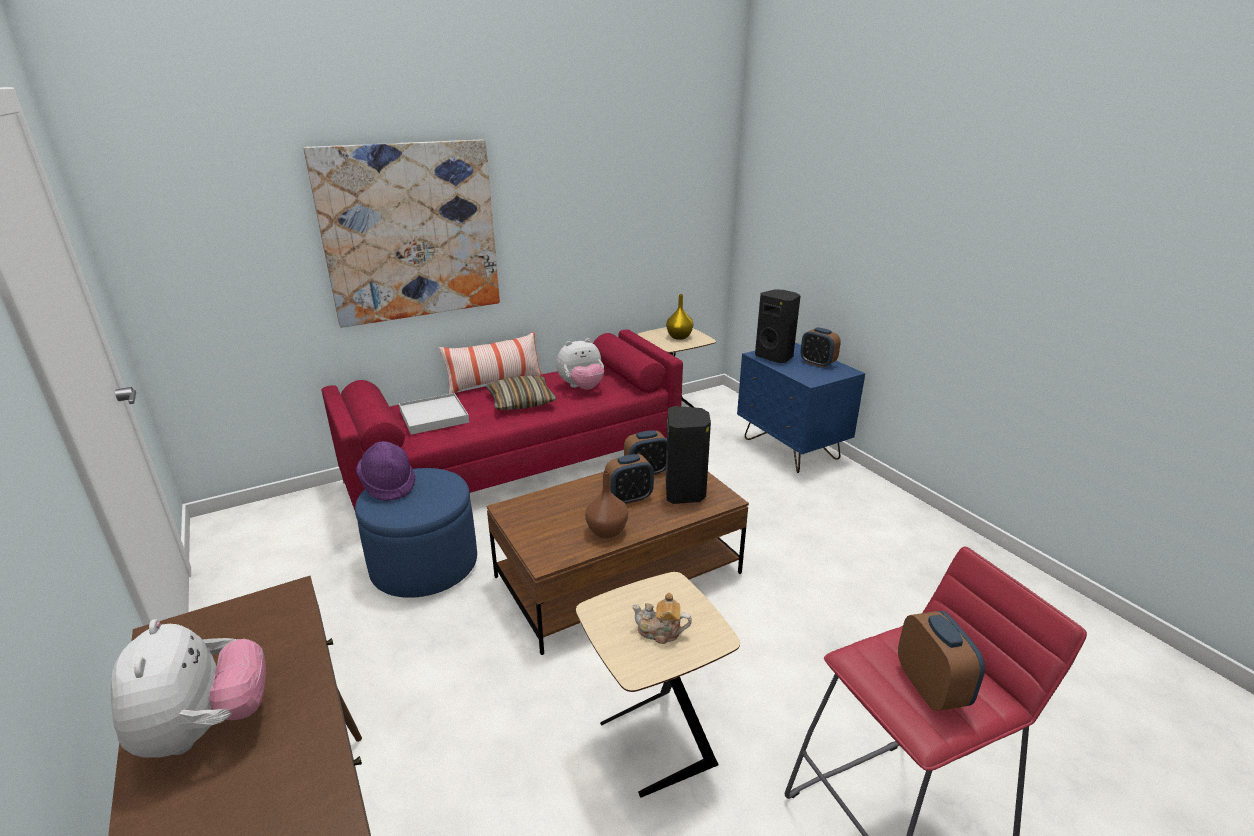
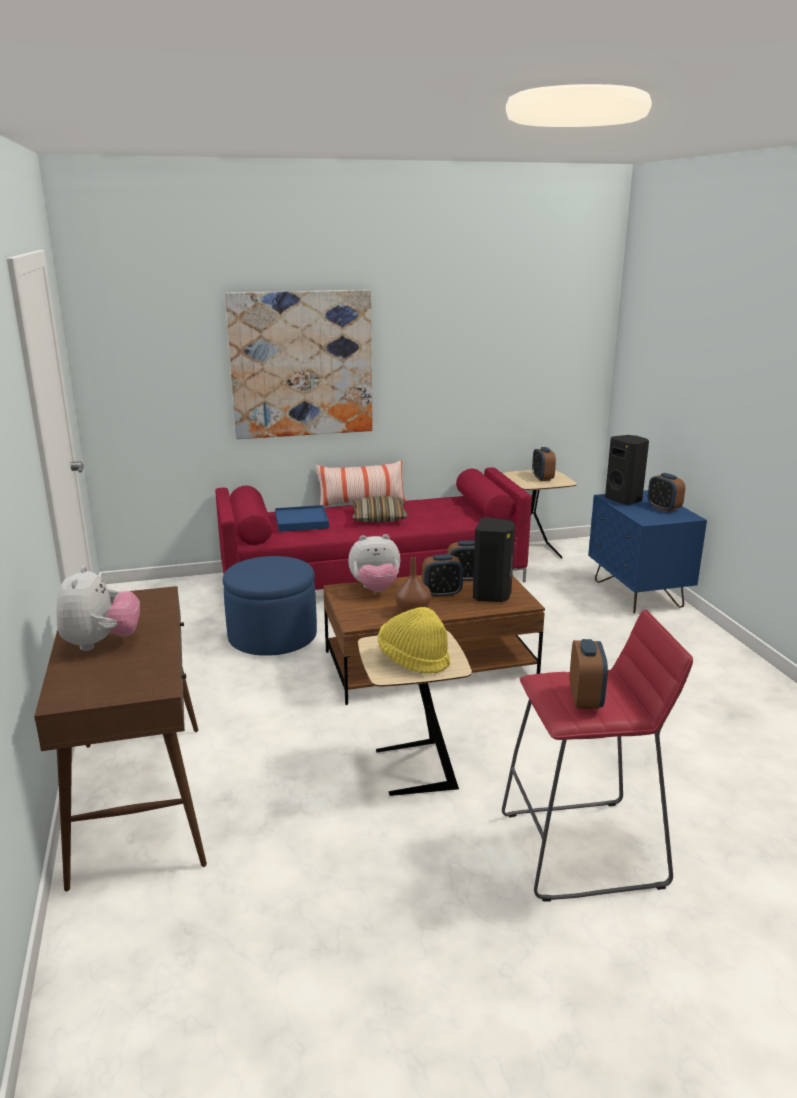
camera: 15 degrees right, 5 degrees down
(388, 485) = (252, 563): purple hat -> none
(434, 416) = (301, 521): white tray -> blue tray
(582, 387) = (437, 513): plush toy -> plush toy (375, 589)
(660, 632) = (413, 659): teapot -> yellow hat
(679, 337) = (542, 478): yellow vase -> alarm clock

